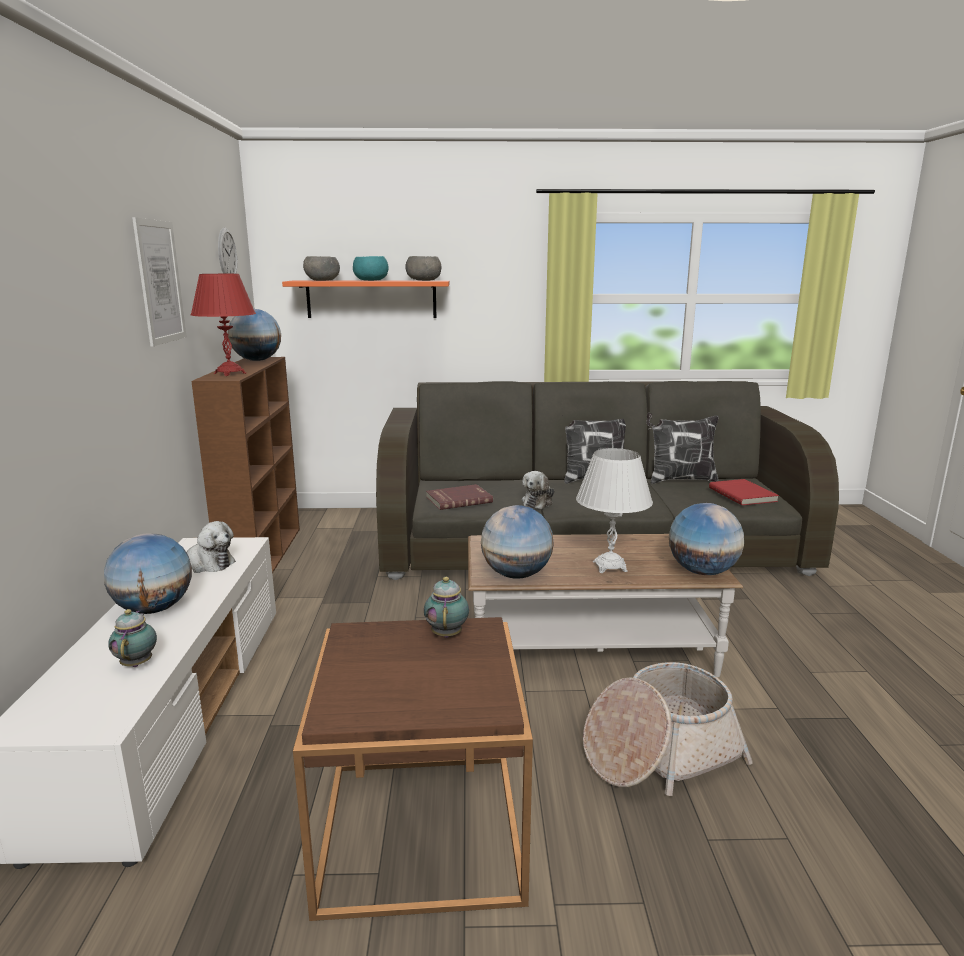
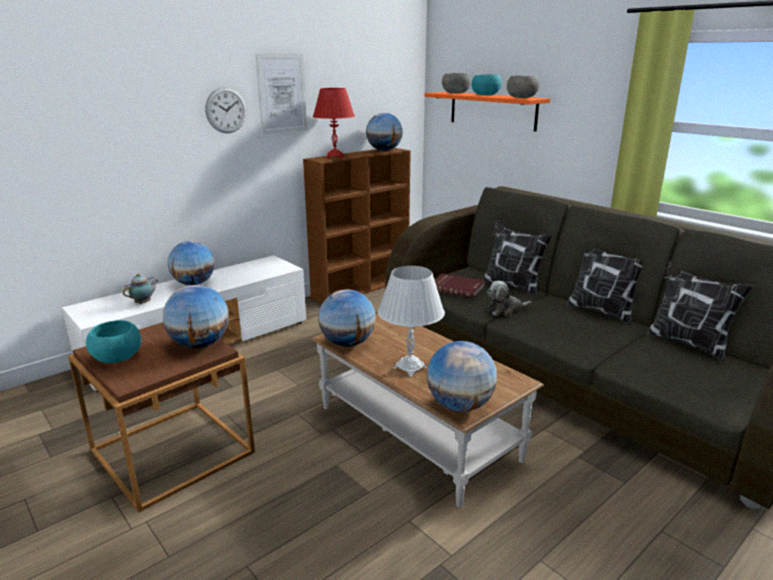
camera: 50 degrees right, 5 degrees up
(207, 564) = (252, 272): plush toy -> none
(227, 254) = (383, 72): wall clock -> wall clock (226, 110)
(394, 699) = (117, 357): none -> turquoise bowl
(447, 633) = (200, 344): teapot -> globe
(493, 483) = (512, 285): none -> pillow
(659, 752) = (322, 511): basket -> none
(743, 494) = (716, 381): red book -> none

